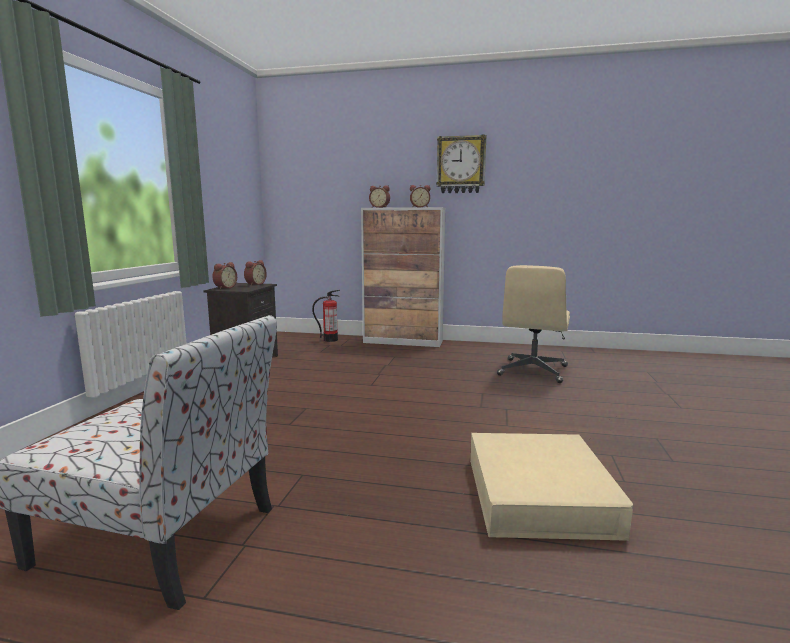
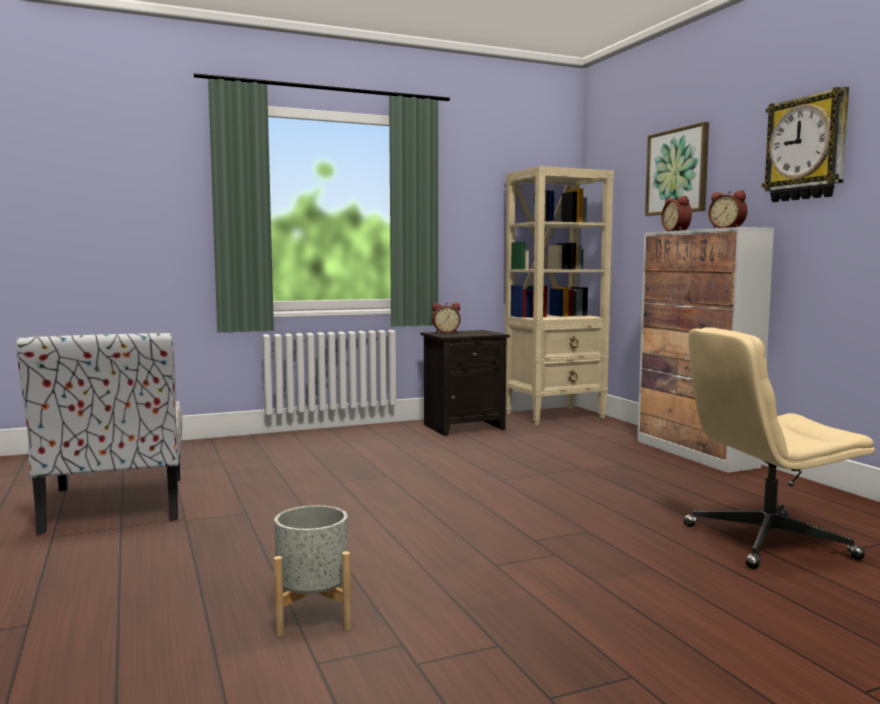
camera: 55 degrees right, 5 degrees down
(254, 284) = (487, 332): alarm clock -> none
(278, 340) = (555, 416): none -> beige bookcase
(330, 340) = (609, 429): fire extinguisher -> none
(362, 168) = (677, 171): none -> picture
(538, 495) = (313, 615): beige storage box -> grey planter

